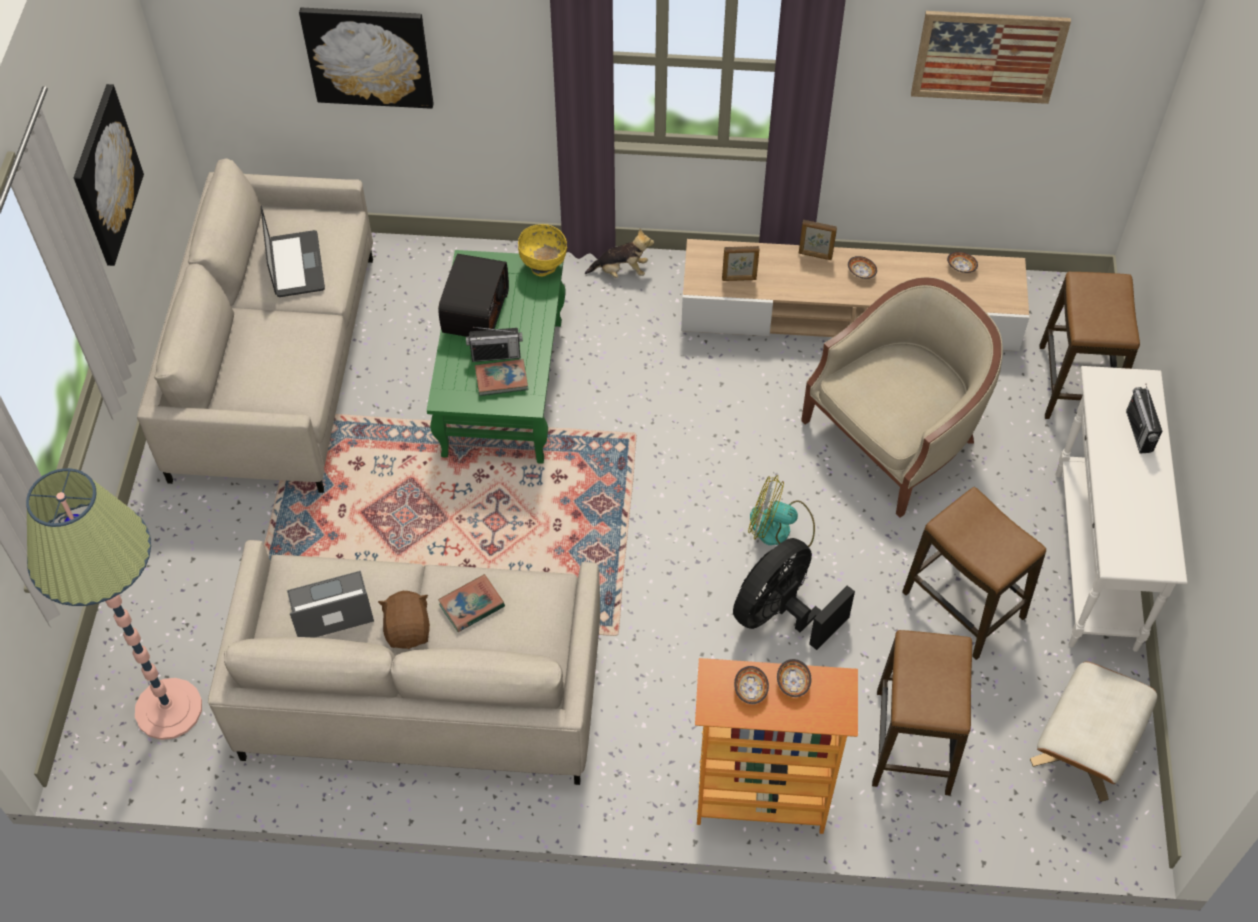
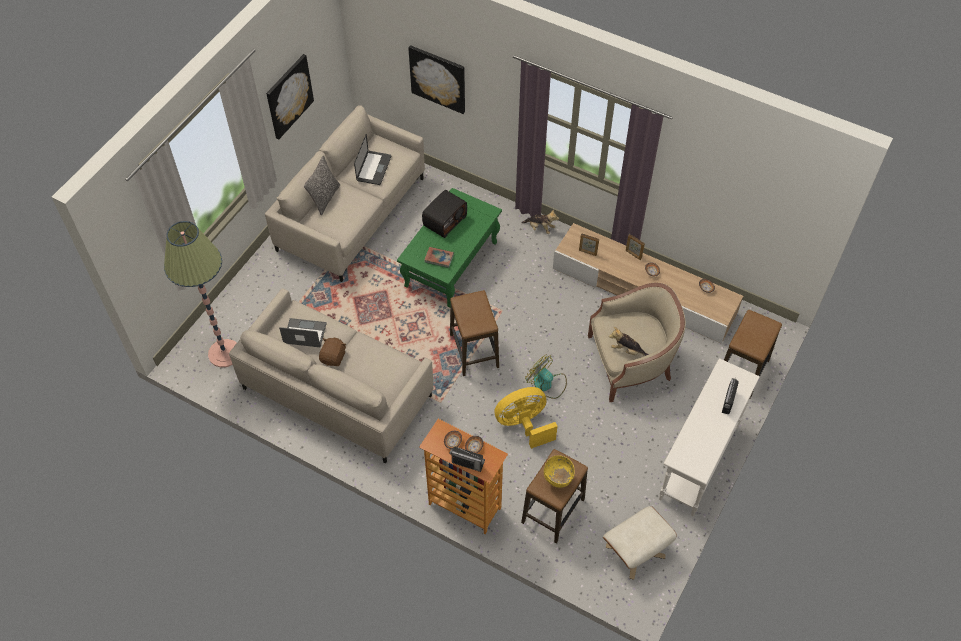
camera: 25 degrees right, 0 degrees up
(234, 349) = (325, 198): none -> pillow
(471, 605) = (367, 358): book -> none
(496, 355) = (443, 245): radio -> radio (467, 464)
(543, 267) = (489, 211): yellow bowl -> yellow bowl (558, 480)
(781, 614) = (524, 425): black fan -> yellow fan
(904, 415) = (626, 350): none -> plush toy
(963, 605) = (616, 457): stool -> stool (474, 351)
(988, 56) = (735, 181): picture -> none

